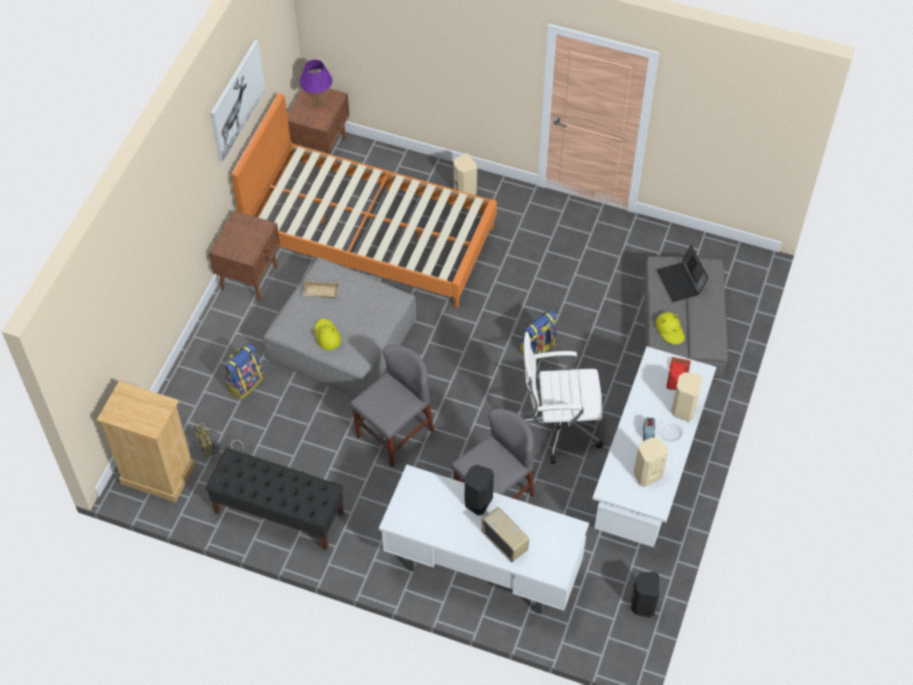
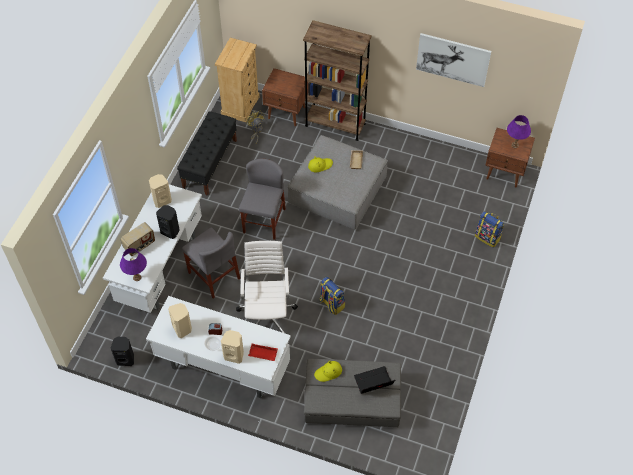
camera: 90 degrees right, 0 degrees up
(213, 342) = (335, 124): none -> brown bookcase
(245, 383) = (304, 142): backpack -> backpack (488, 237)
(250, 277) = (387, 140): brown nightstand -> brown nightstand (287, 113)
(370, 236) = (427, 203): orange bed -> none
(395, 433) = (264, 221): grey chair -> grey chair turned 120 degrees counterclockwise
(464, 190) = (475, 259): beige speaker -> beige speaker (161, 200)
(563, 541) = (137, 277): none -> purple table lamp

